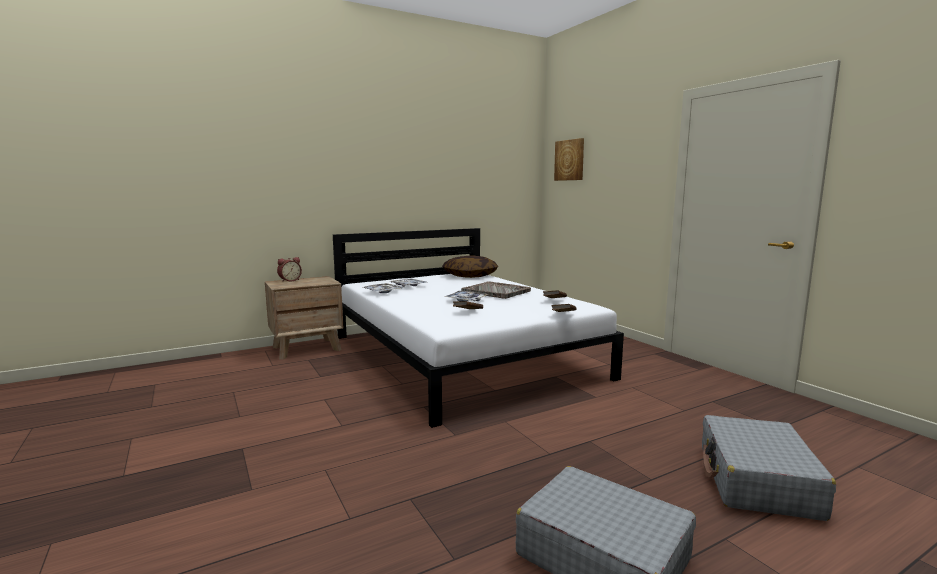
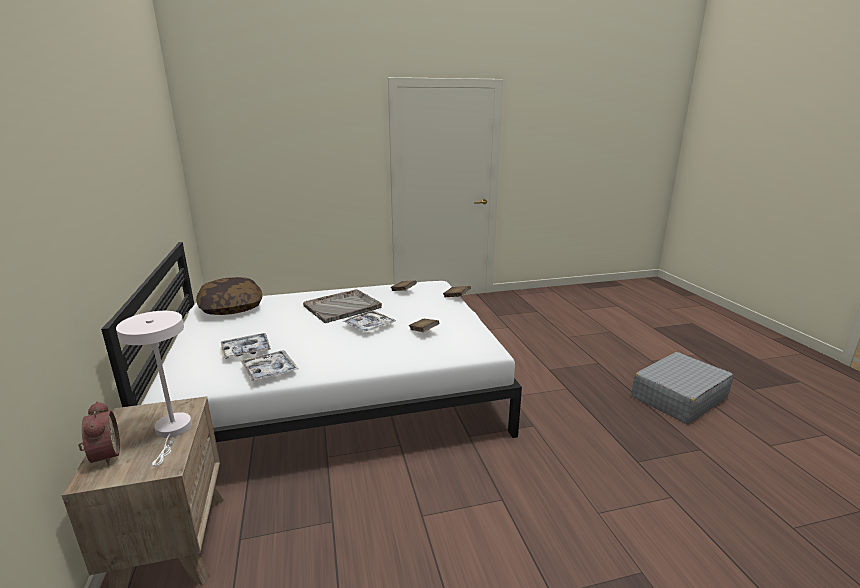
camera: 75 degrees left, 10 degrees up
(307, 283) = (173, 431): none -> white table lamp
(569, 160) = (236, 135): picture -> none
(757, 481) = (597, 336): grey suitcase -> none

